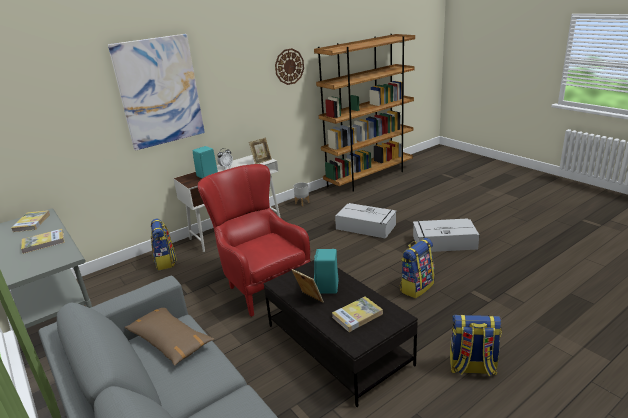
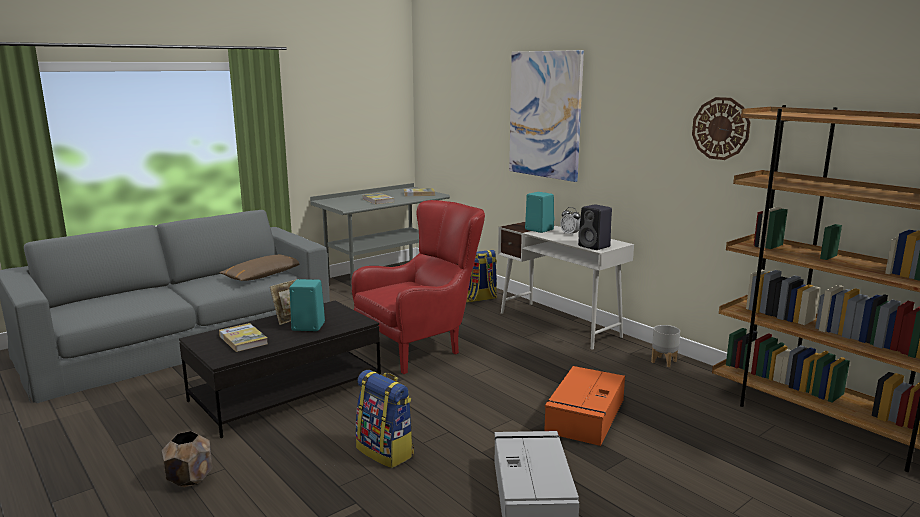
camera: 85 degrees right, 10 degrees down
(261, 161) = (595, 246): picture frame -> black speaker
(366, 227) = (585, 416): grey storage box -> orange storage box
(472, 367) = (190, 479): backpack -> brown planter

